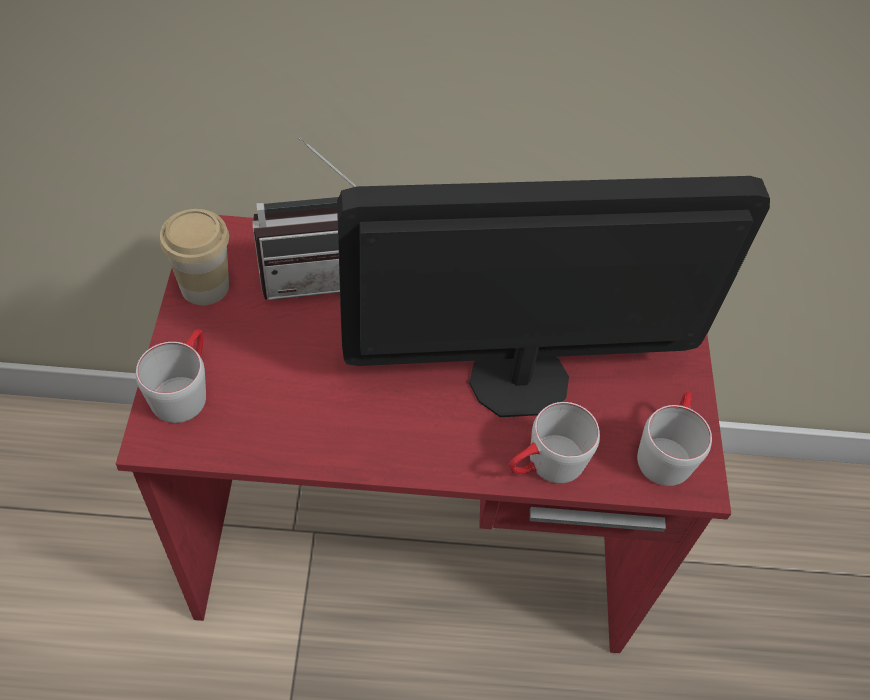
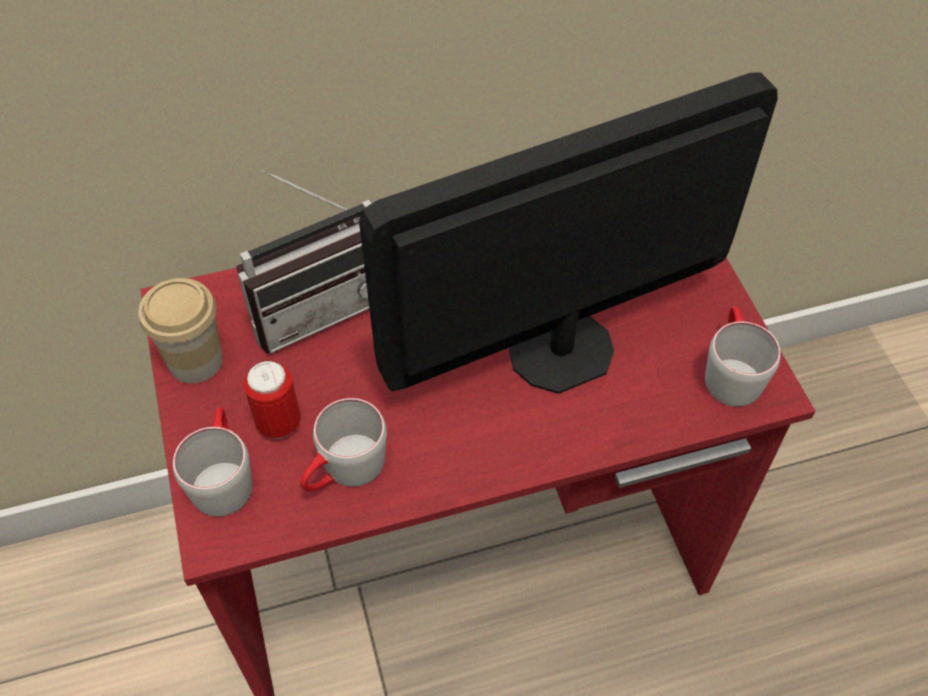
camera: 15 degrees left, 0 degrees up
(249, 361) = (279, 423): none -> can
(545, 466) = (623, 426): grey mug -> grey mug (344, 472)

